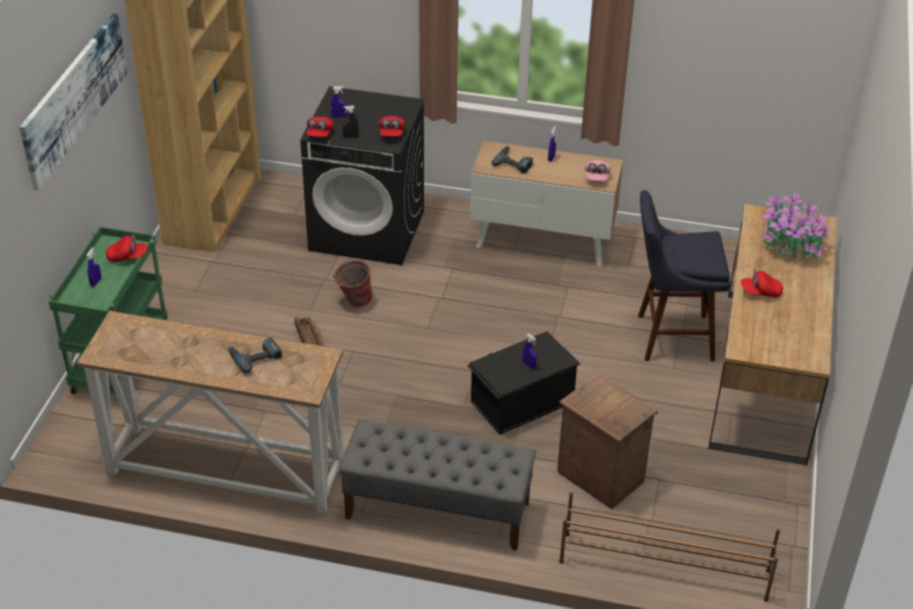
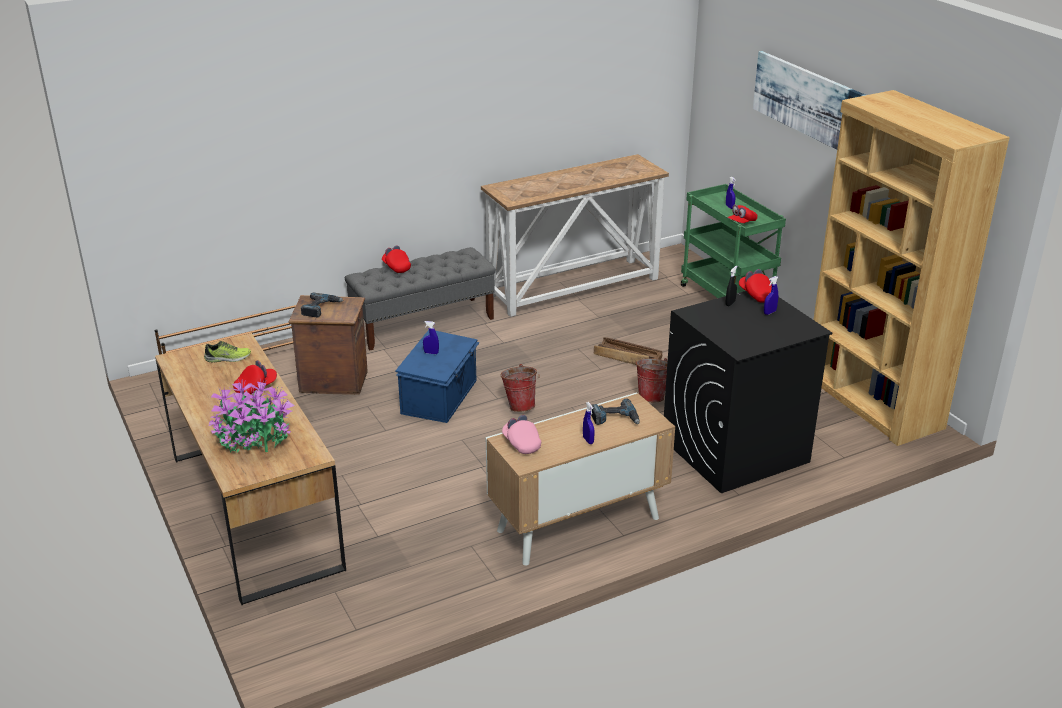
camera: 140 degrees right, 10 degrees down
(254, 356) = (551, 187): power drill -> power drill (321, 308)
(391, 133) = (705, 320): red cap -> red cap (396, 267)
(465, 353) = (520, 405): none -> bucket
(520, 401) = (440, 397): black storage box -> blue storage box
(669, 337) = (368, 498): blue stool -> none
(765, 336) = (228, 358): none -> shoe

